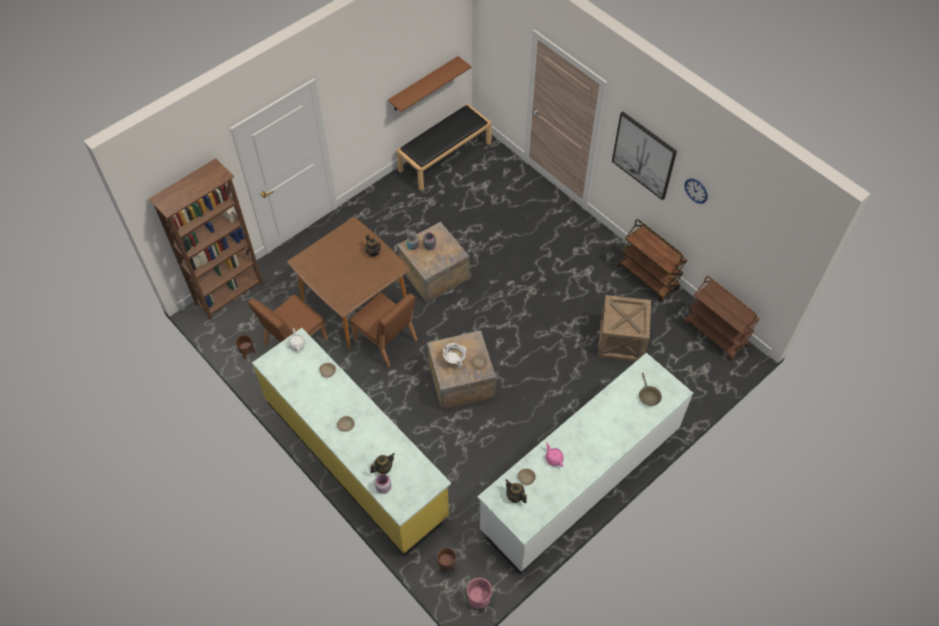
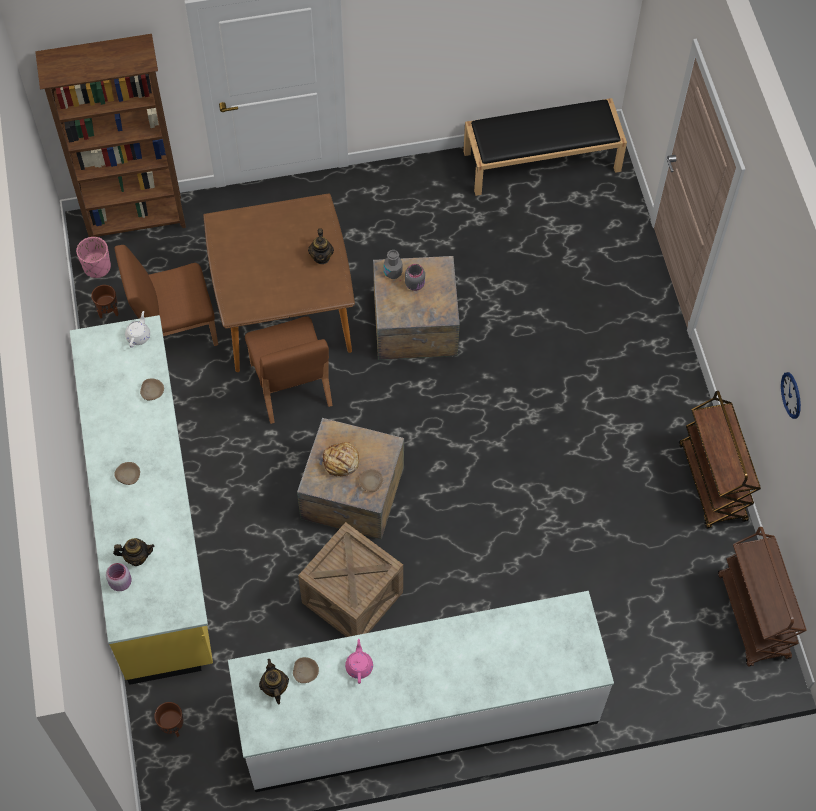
camera: 30 degrees right, 5 degrees up
(423, 84) = (535, 45): brown shelf -> none
(454, 361) = (340, 462): white cooking pot -> bread
(479, 598) = (184, 792): pink planter -> pink planter (97, 267)
(621, 340) = (609, 553): crate -> crate (352, 597)
(644, 155) = (755, 303): picture -> none
(648, 396) = (547, 653): brown frying pan -> none

